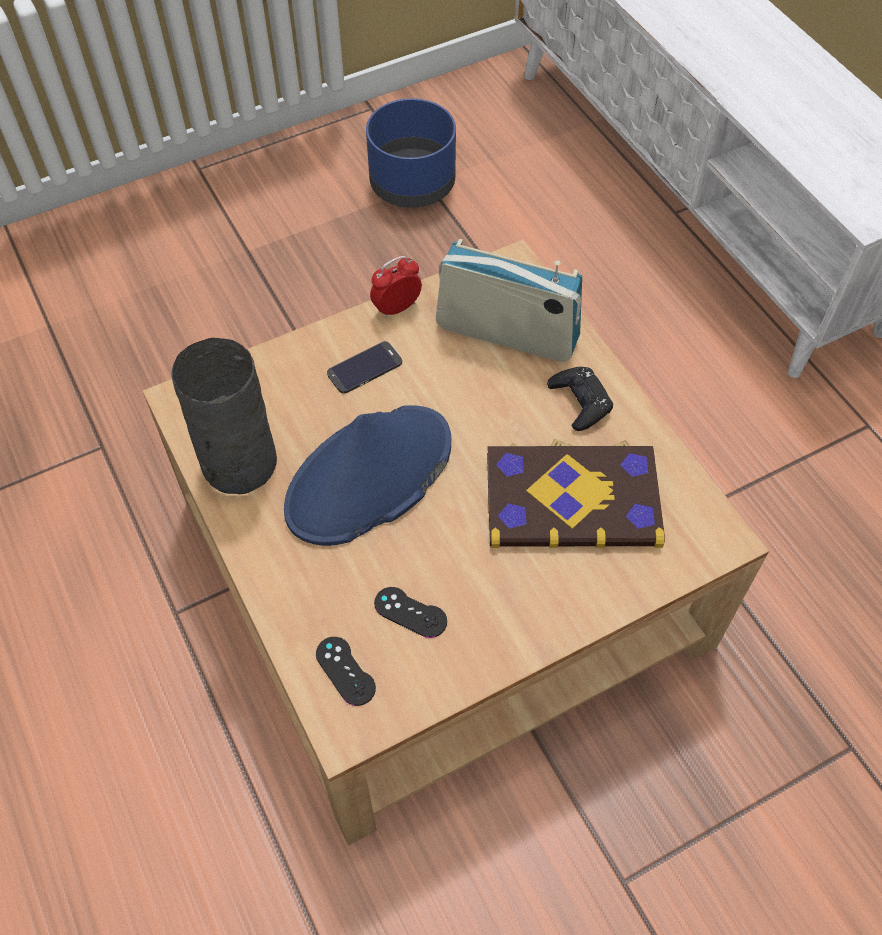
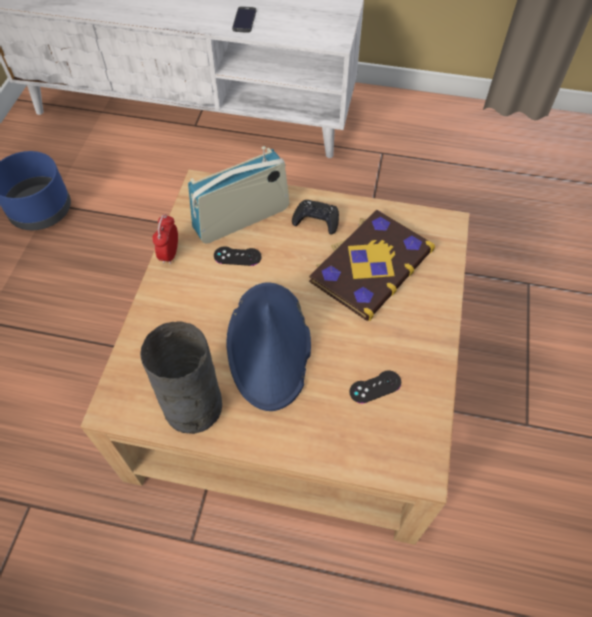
camera: 50 degrees left, 0 degrees up
(345, 671) = (385, 445): black game controller -> black game controller (237, 256)
(365, 368) = (194, 297): phone -> phone (244, 20)

